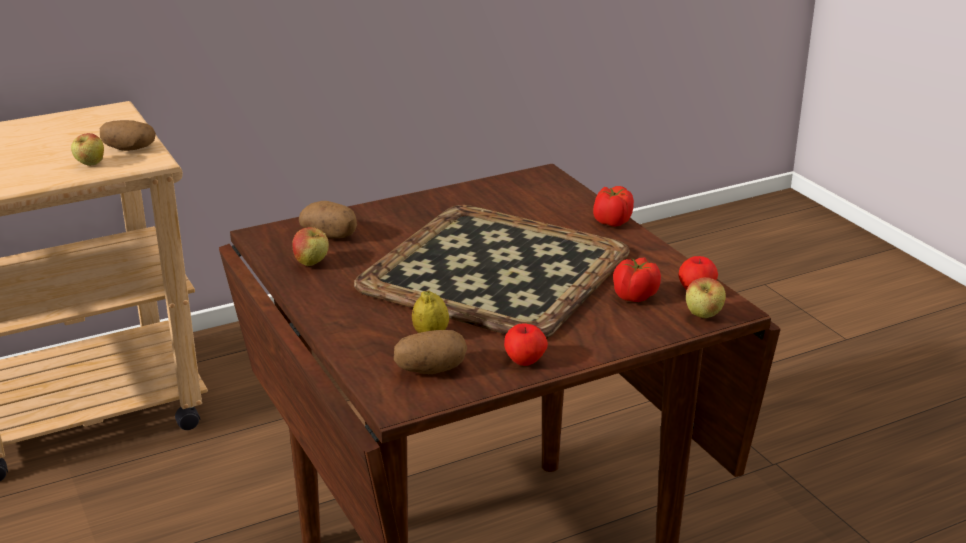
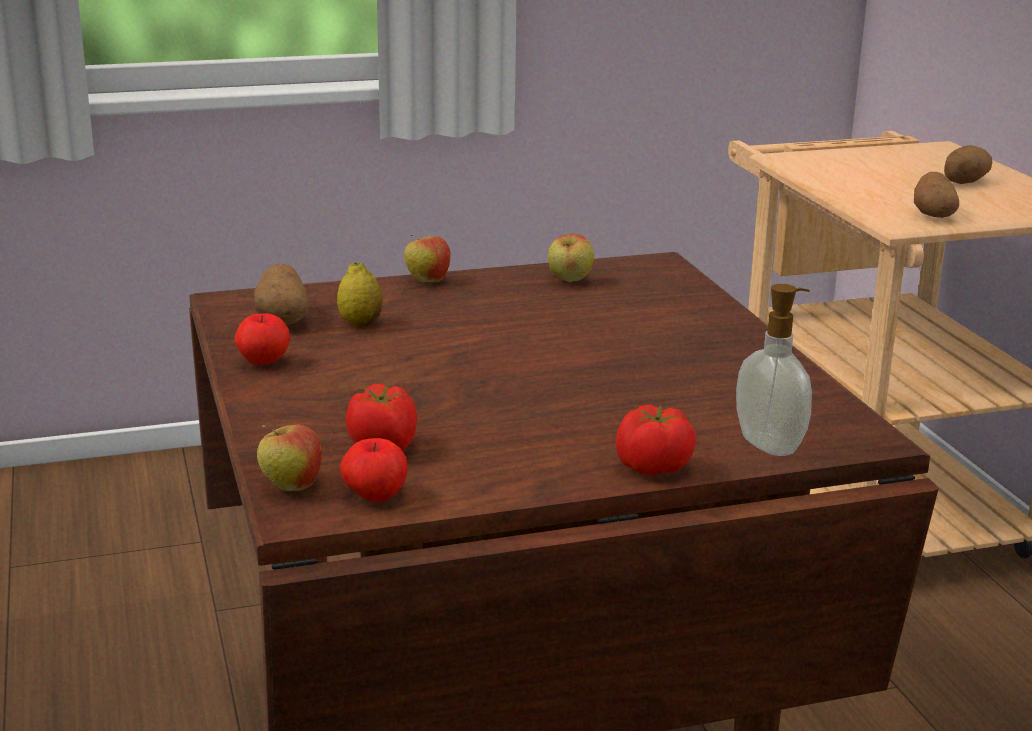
camera: 100 degrees right, 5 degrees down
(90, 165) = (878, 200): apple -> apple (427, 281)
(330, 235) = (648, 292): potato -> potato (963, 182)
(492, 271) = (508, 367): tray -> none
(565, 195) = (771, 445): none -> soap dispenser

